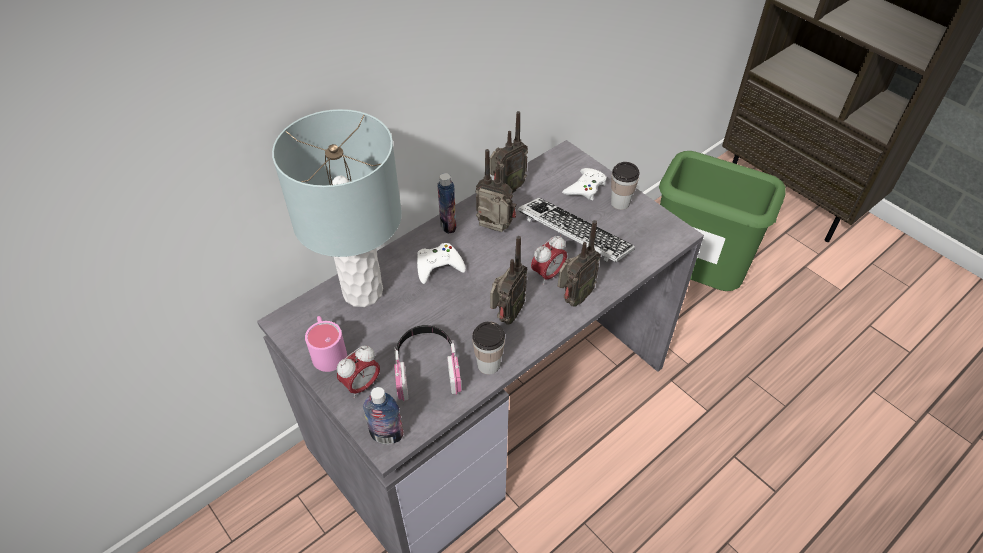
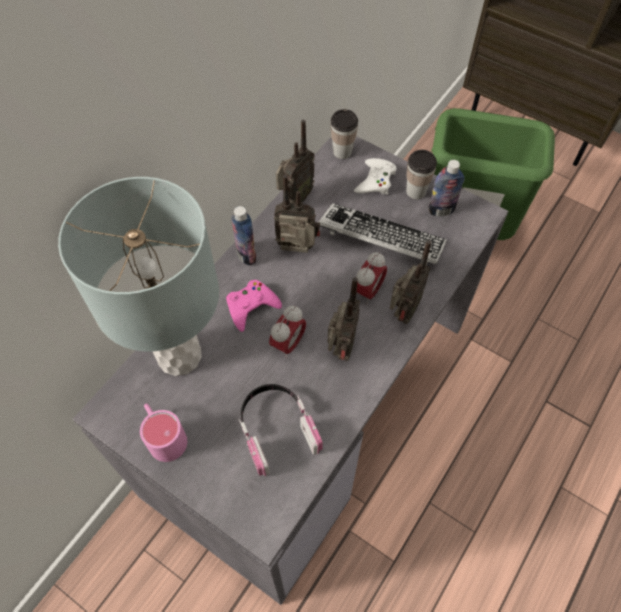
camera: 15 degrees left, 10 degrees up
(362, 385) = (214, 468): alarm clock -> alarm clock (288, 343)
(387, 435) = (259, 519): bottle -> bottle (441, 210)
(438, 266) = (251, 307): white game controller -> pink game controller
(488, 364) = (339, 410): cup -> cup (342, 151)

